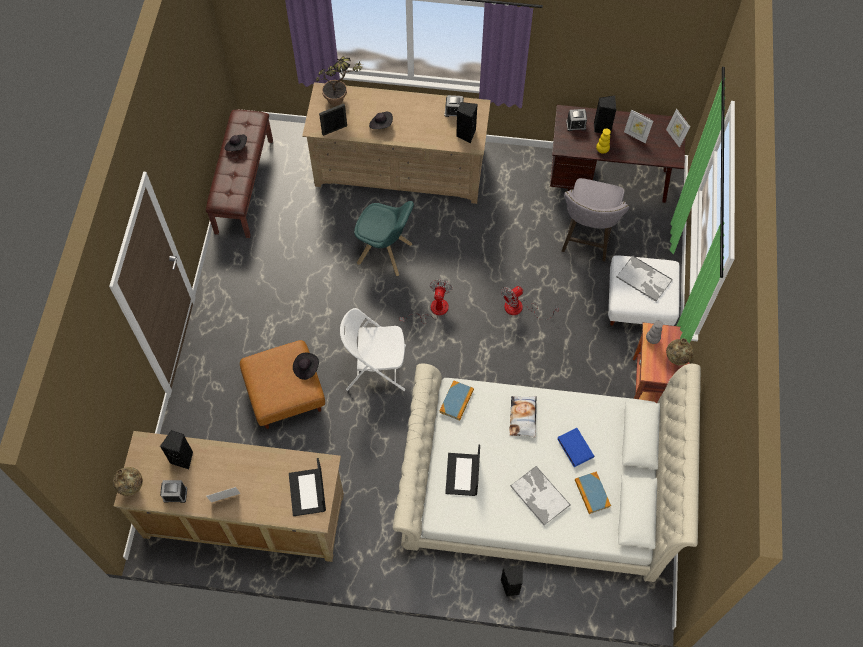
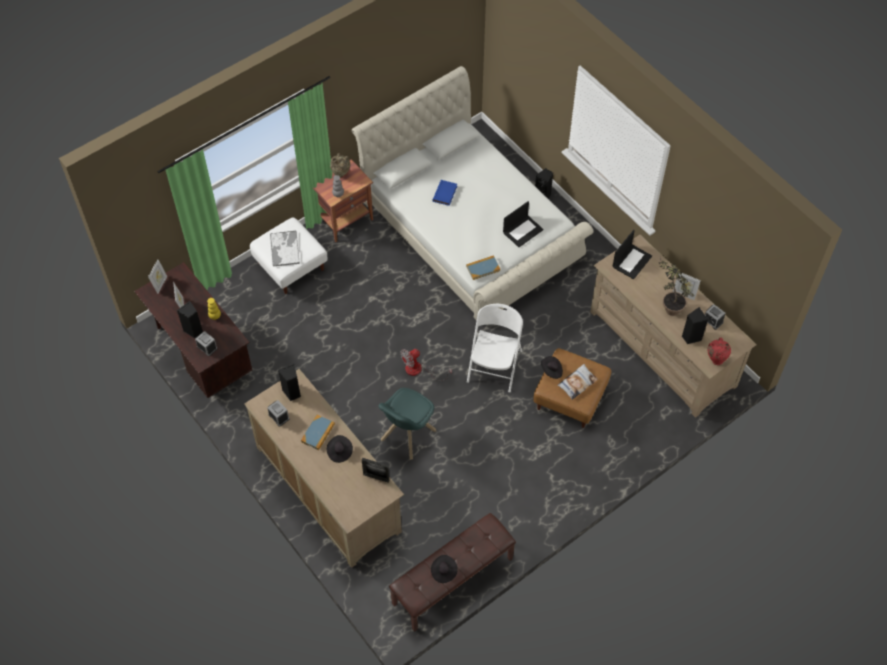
camera: 135 degrees left, 5 degrees down
(133, 488) = (736, 344): beige vase -> none
(141, 455) = (716, 359): none -> red vase
(341, 100) = (345, 498): potted plant -> potted plant (669, 306)
(376, 367) = (494, 366): white chair -> white chair turned 120 degrees counterclockwise
(385, 253) = (407, 435): turquoise chair -> turquoise chair turned 120 degrees counterclockwise
(520, 309) = (364, 324): fan -> none
(523, 417) = (454, 230): pillow -> pillow (577, 383)
(539, 495) = (492, 189): tray -> none
(587, 240) = (269, 328): grey stool -> none
(592, 493) = (462, 168): book -> book (318, 433)

